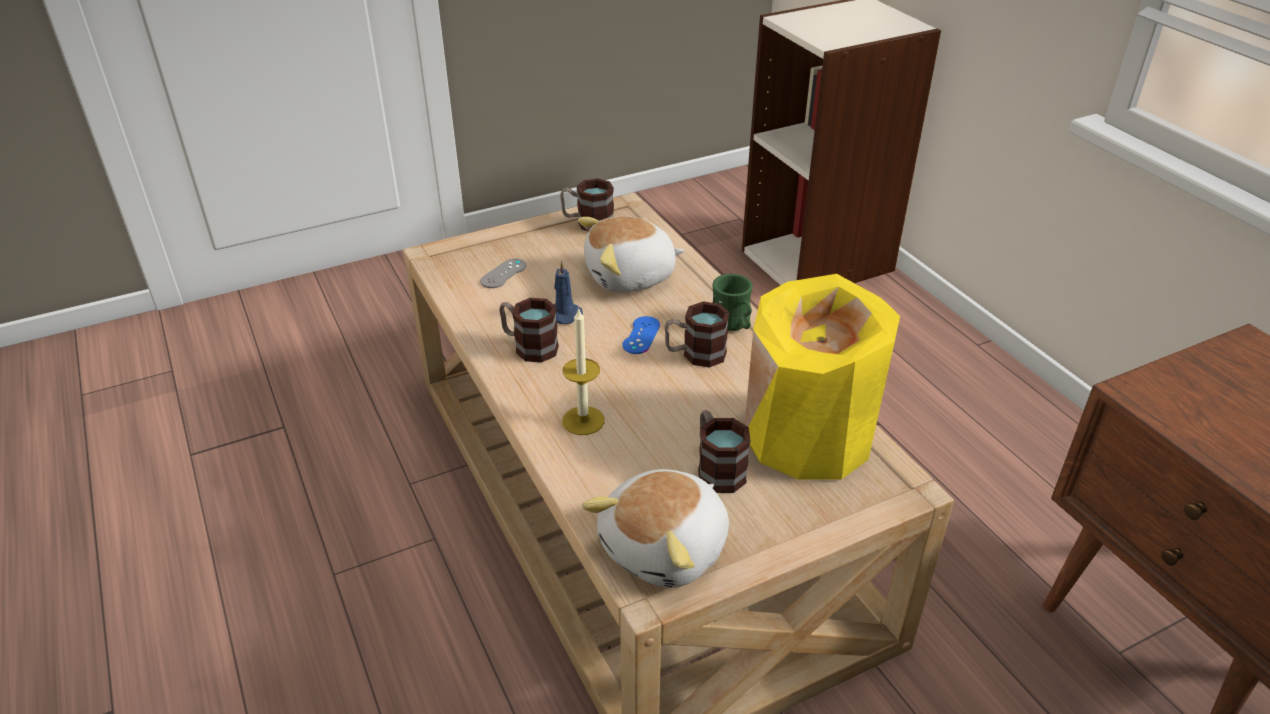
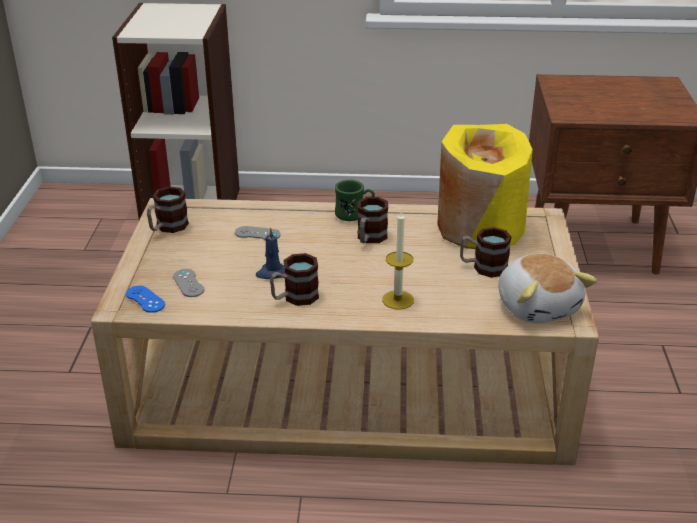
camera: 60 degrees left, 5 degrees down
(630, 277) = (257, 234): plush toy -> grey game controller
(641, 335) = (329, 251): blue game controller -> blue game controller (145, 299)

